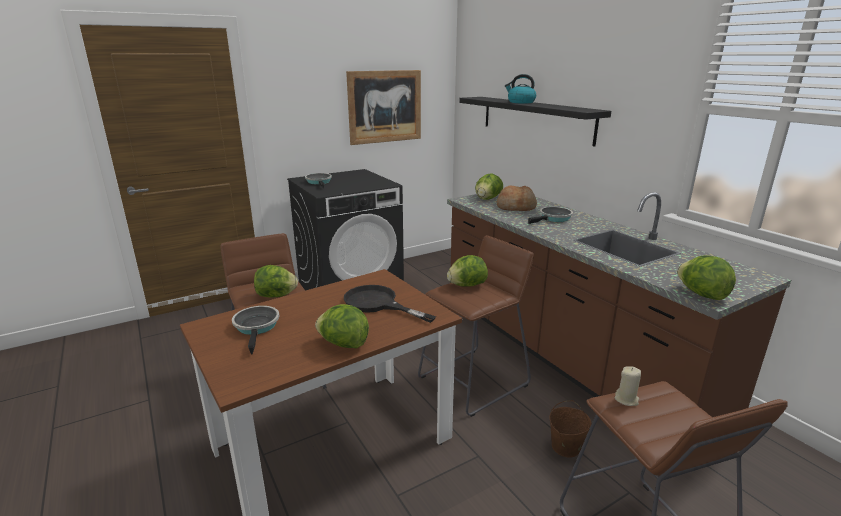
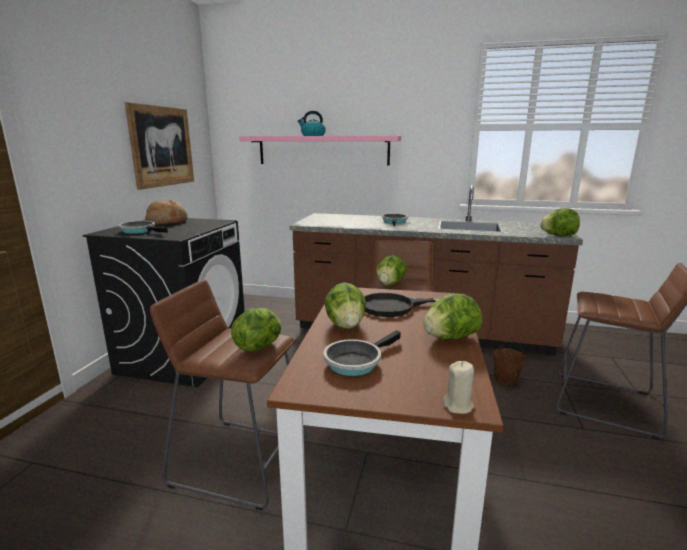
camera: 45 degrees left, 5 degrees down
(257, 327) = (356, 361): frying pan -> frying pan turned 75 degrees counterclockwise
(487, 199) = (320, 220): lettuce -> lettuce (346, 325)
(516, 207) = (354, 221): bread -> bread (167, 222)
(535, 119) = (323, 150): black shelf -> pink shelf
(626, 399) = (594, 304): beige candle -> beige candle (458, 406)

